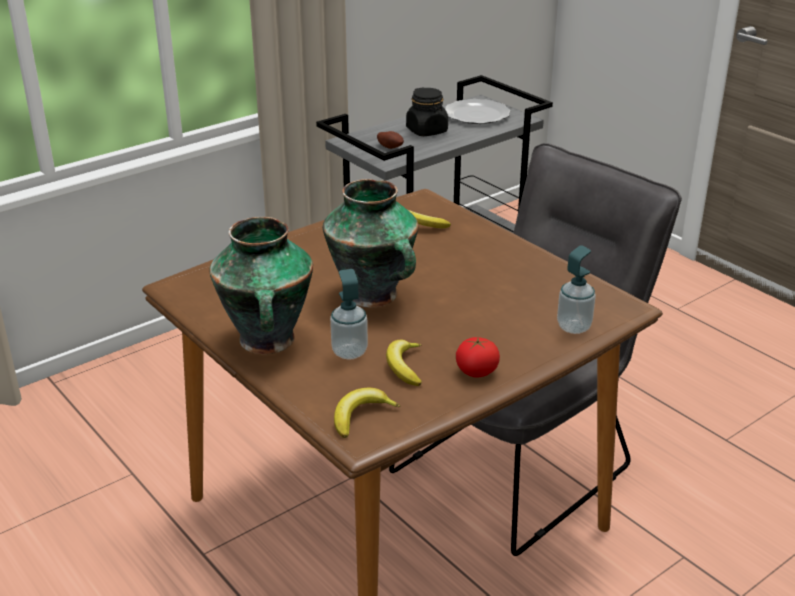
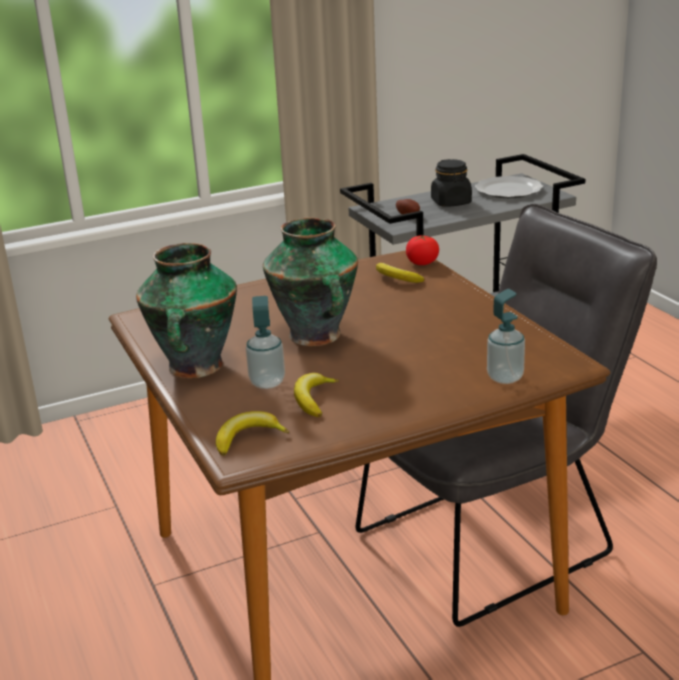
camera: 15 degrees right, 5 degrees down
(477, 371) = (383, 409): tomato -> tomato (422, 263)

